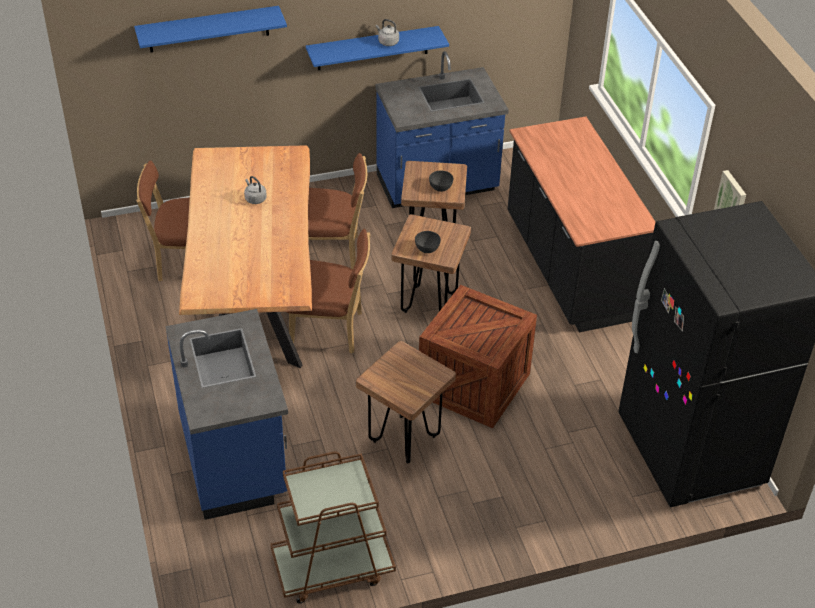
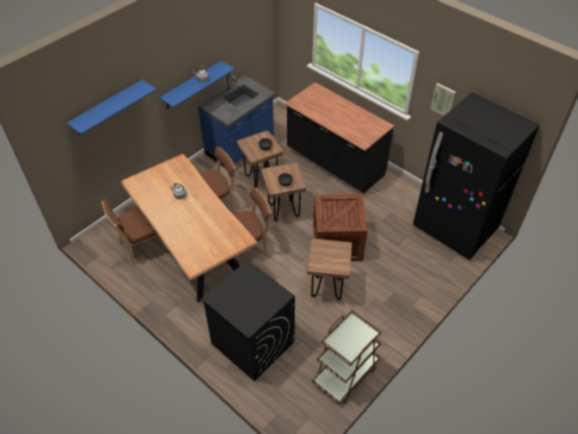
camera: 30 degrees left, 5 degrees up
(235, 458) = (252, 342): blue counter -> black washing machine

